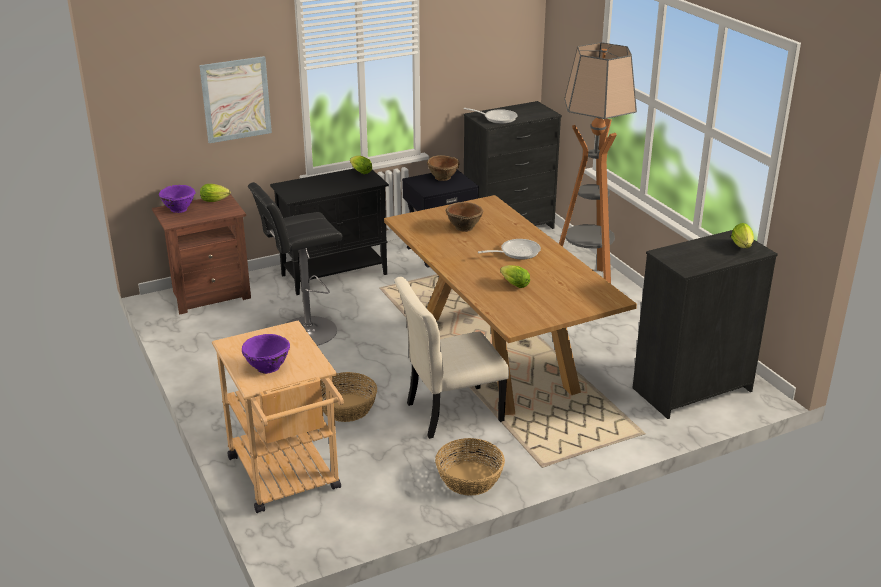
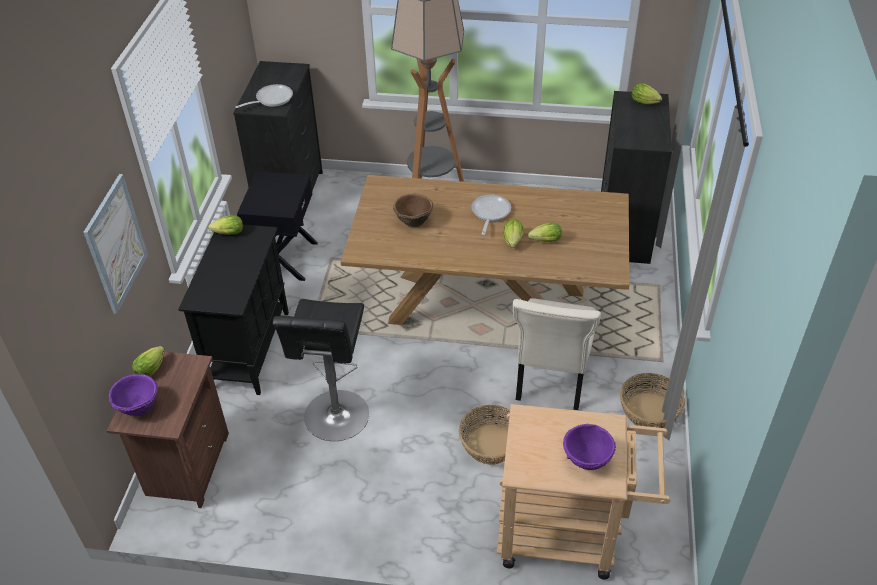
camera: 55 degrees left, 15 degrees up
(443, 178) = (268, 188): brown bowl -> none
(493, 272) = (512, 242): none -> lettuce

